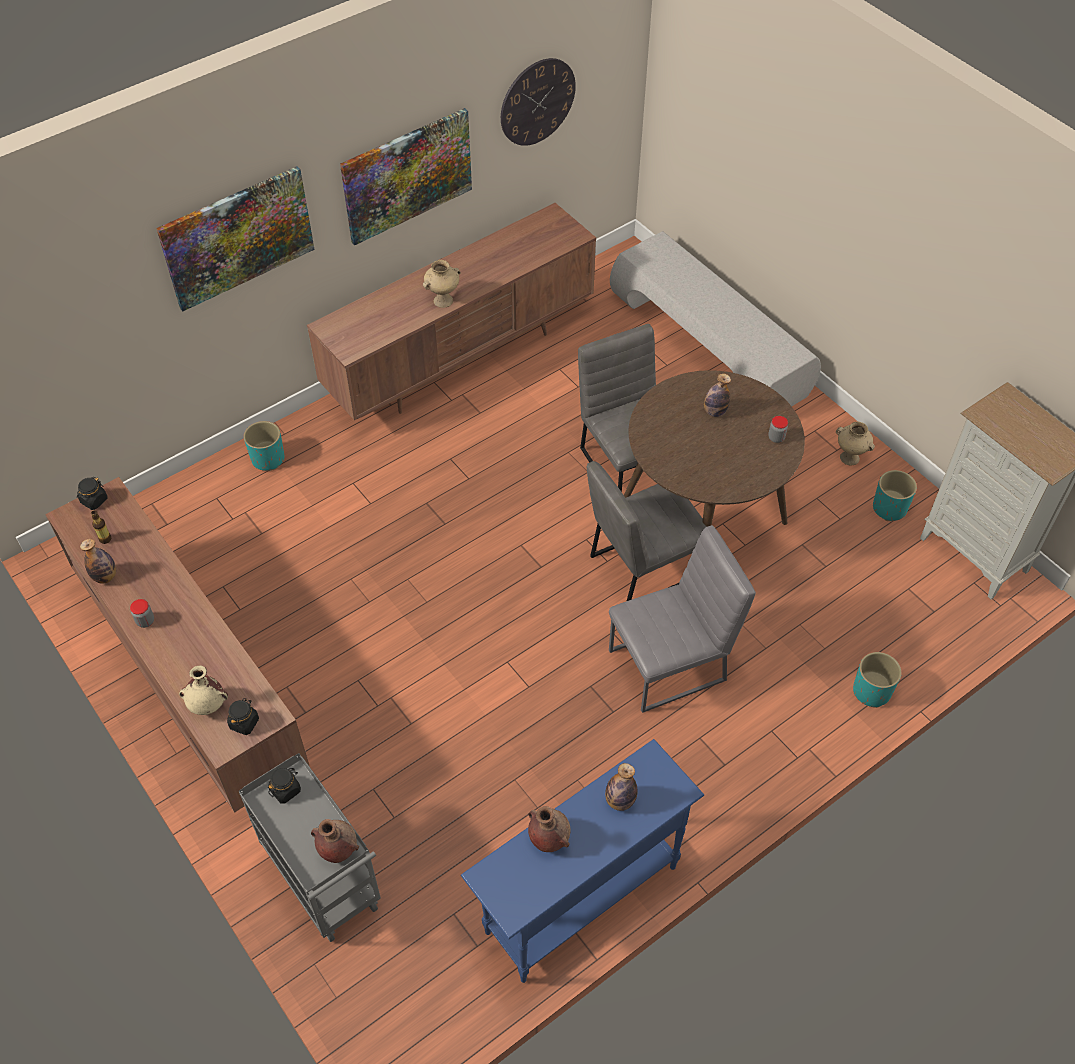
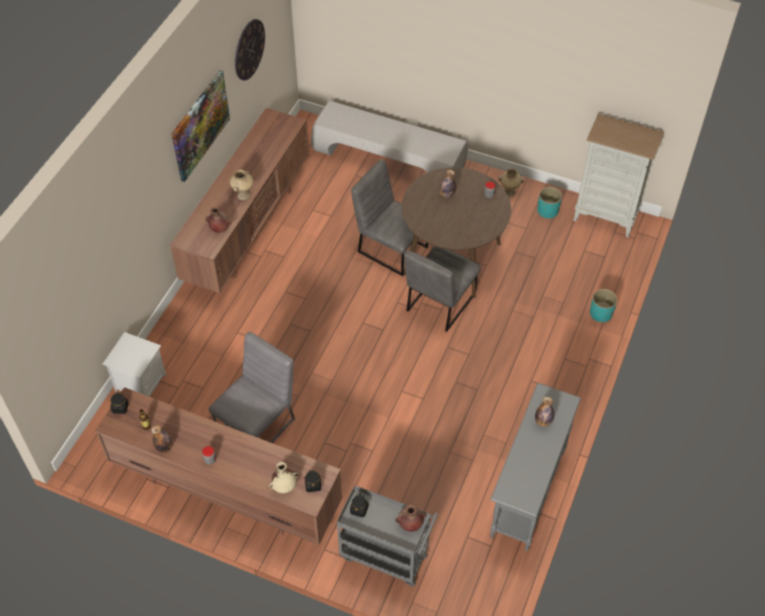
camera: 30 degrees left, 0 degrees up
(195, 491) = (140, 382): none -> grey nightstand
(237, 237) = (132, 204): picture -> none
(268, 459) = (172, 342): turquoise planter -> none
(548, 838) = (521, 458): brown vase -> brown vase (219, 228)
(580, 899) = (527, 494): blue console table -> grey console table
(671, 664) = (490, 349): grey chair -> grey chair (258, 425)

